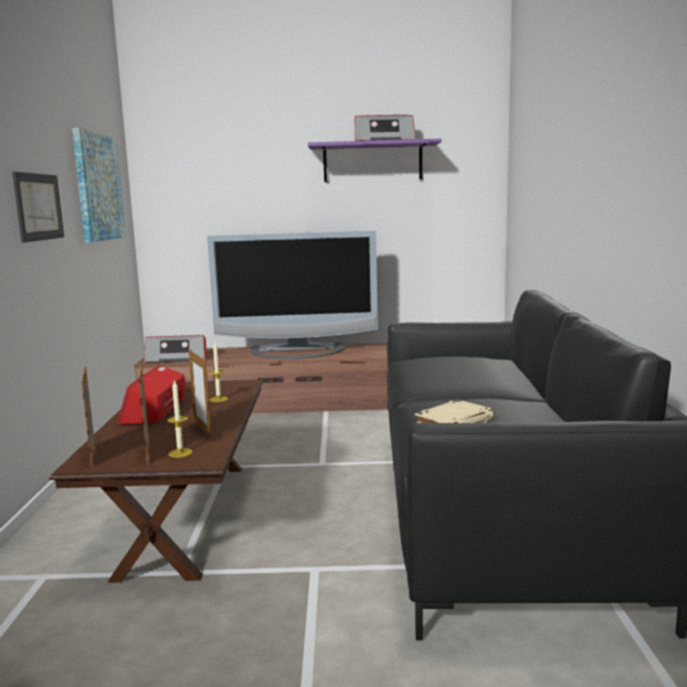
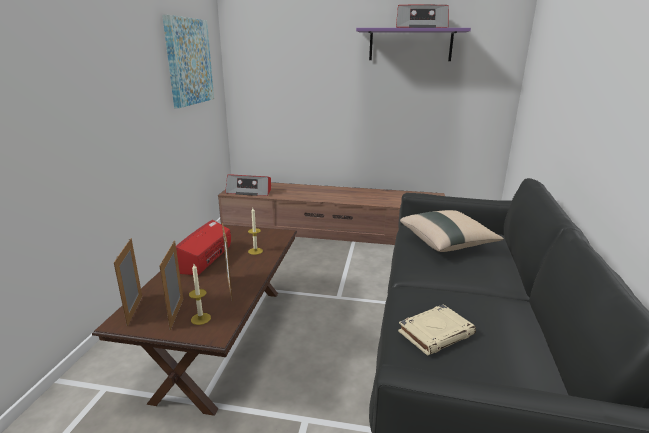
camera: 10 degrees right, 10 degrees up
(38, 207) = (125, 85): picture -> none
(297, 351) = (337, 193): television -> none
(449, 366) = (447, 243): none -> beige pillow

